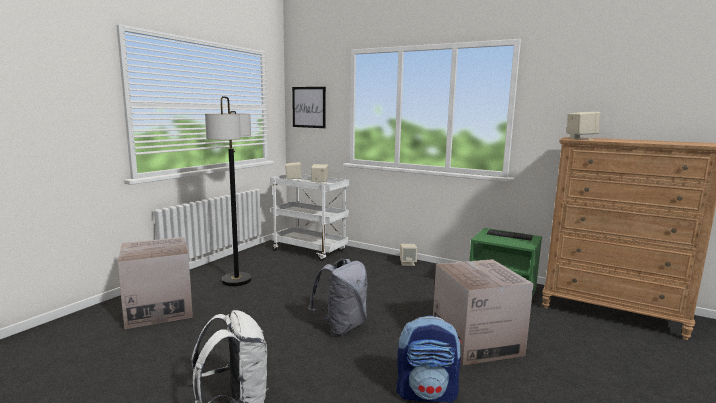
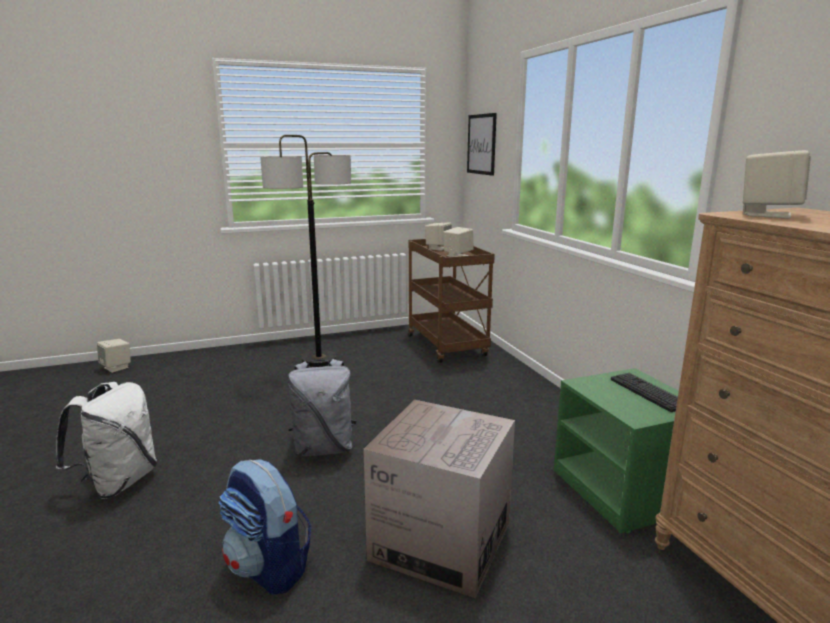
camera: 40 degrees right, 5 degrees up
(159, 310) = (216, 370): cardboard box -> none
(310, 251) = (448, 346): white cart -> brown cart
(407, 263) = (546, 397): beige speaker -> beige speaker (116, 367)

